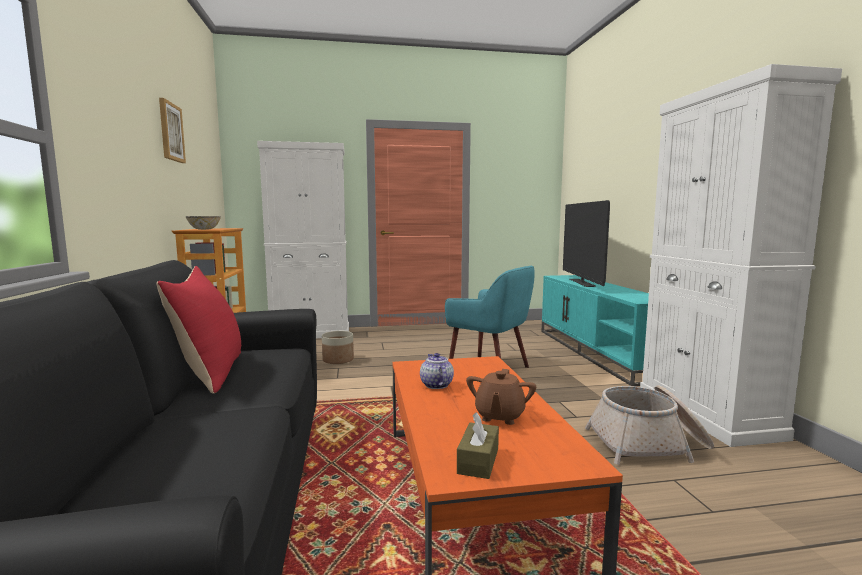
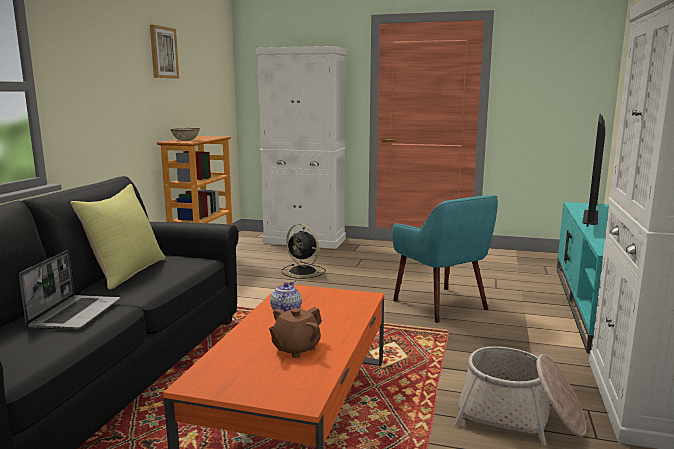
camera: 25 degrees right, 5 degrees up
(203, 428) = (75, 313): none -> laptop
(210, 373) = (127, 272): red pillow -> yellow pillow
(338, 360) = (303, 271): planter -> black fan
(478, 461) = (227, 378): brown tissue box -> none

